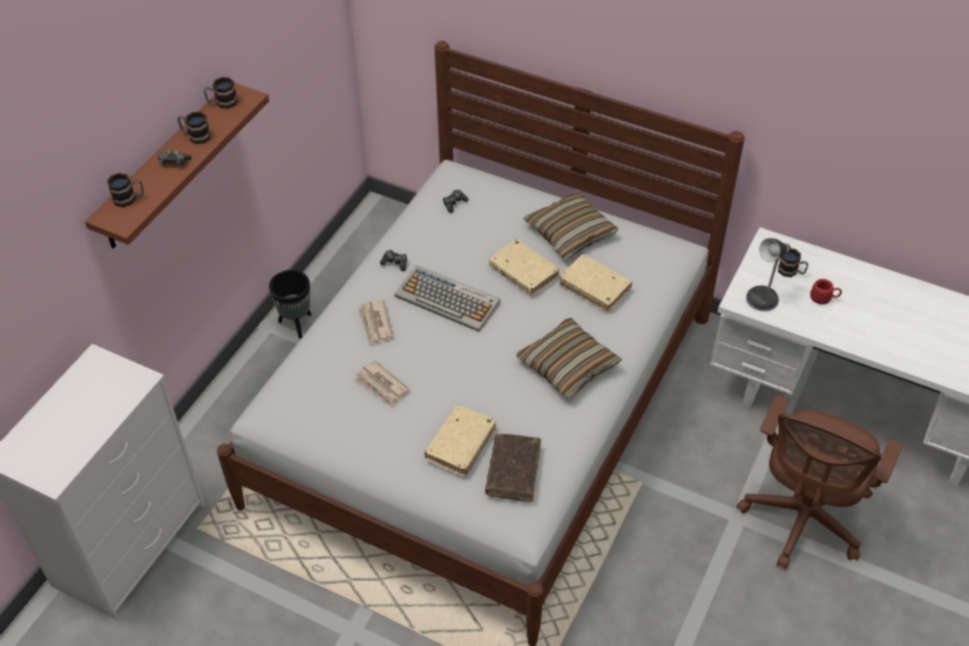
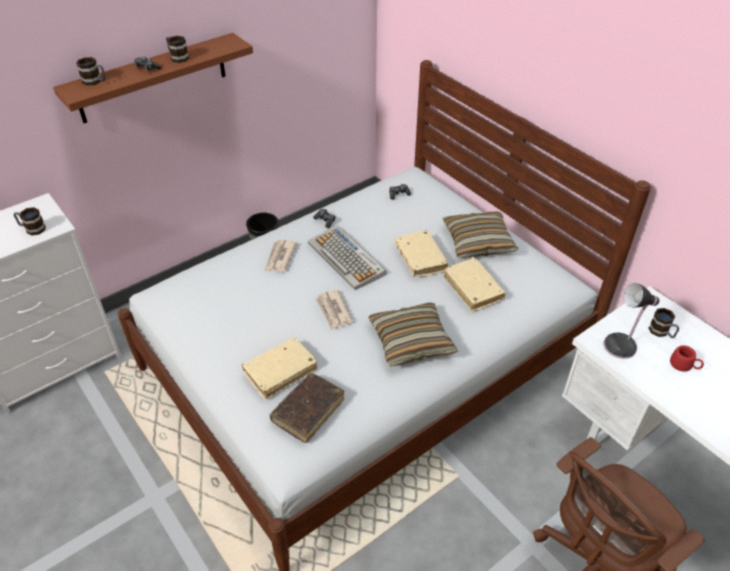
camera: 25 degrees right, 5 degrees down
(222, 103) = (215, 43): mug -> mug (32, 229)
(382, 385) = (252, 303): newspaper -> newspaper (333, 311)

